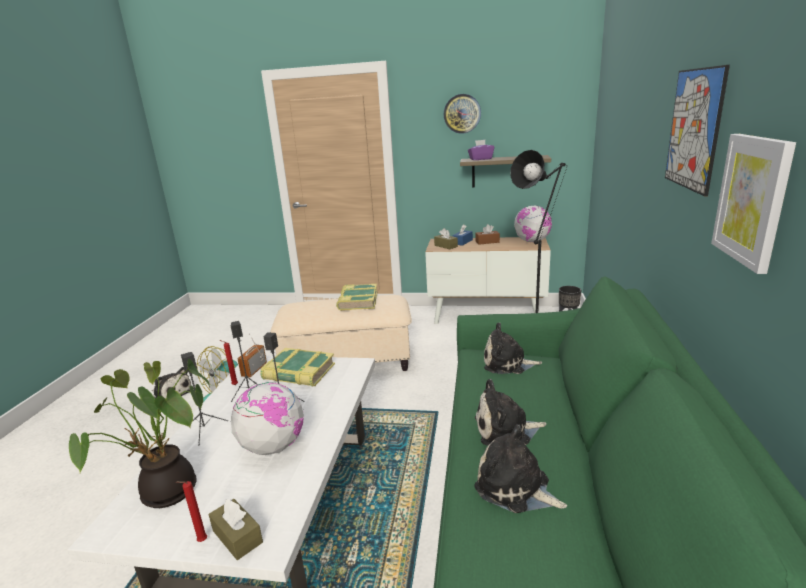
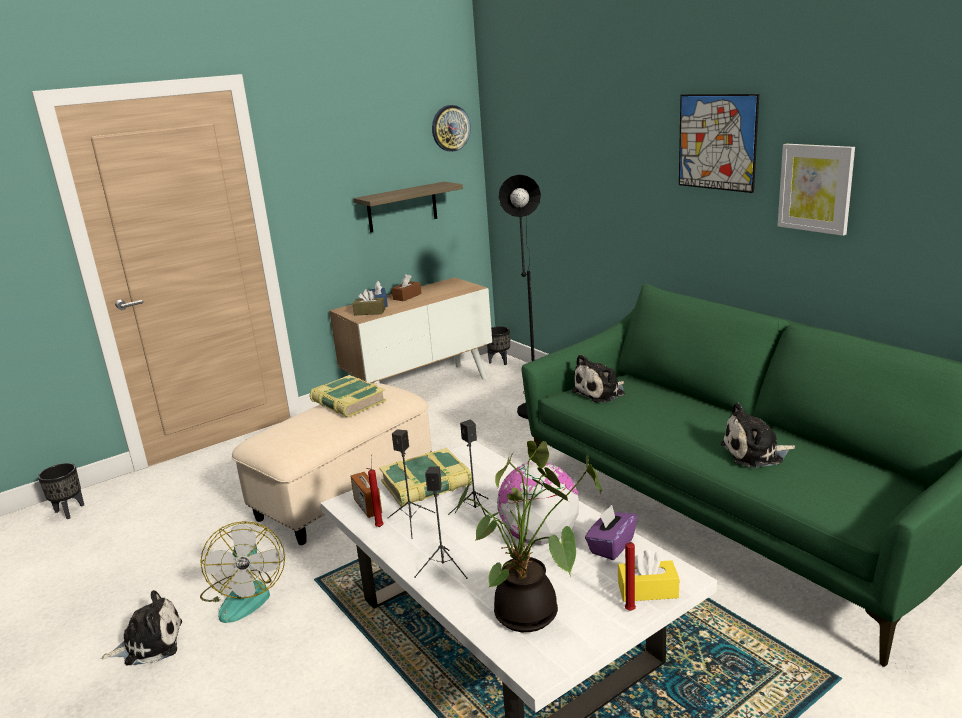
camera: 45 degrees left, 0 degrees up
(237, 536) = (648, 590): brown tissue box -> yellow tissue box
(249, 314) = (69, 512): none -> black planter
(462, 113) = (347, 140): wall clock -> wall clock (450, 128)
(480, 159) = (383, 195): purple tissue box -> purple tissue box (611, 546)
(506, 430) = (689, 429): plush toy -> none
(532, 241) = (453, 284): globe -> none

